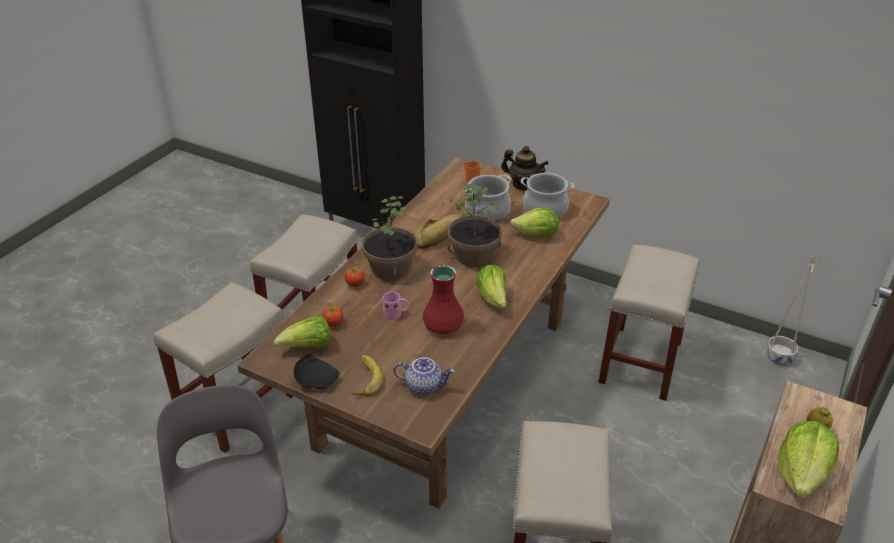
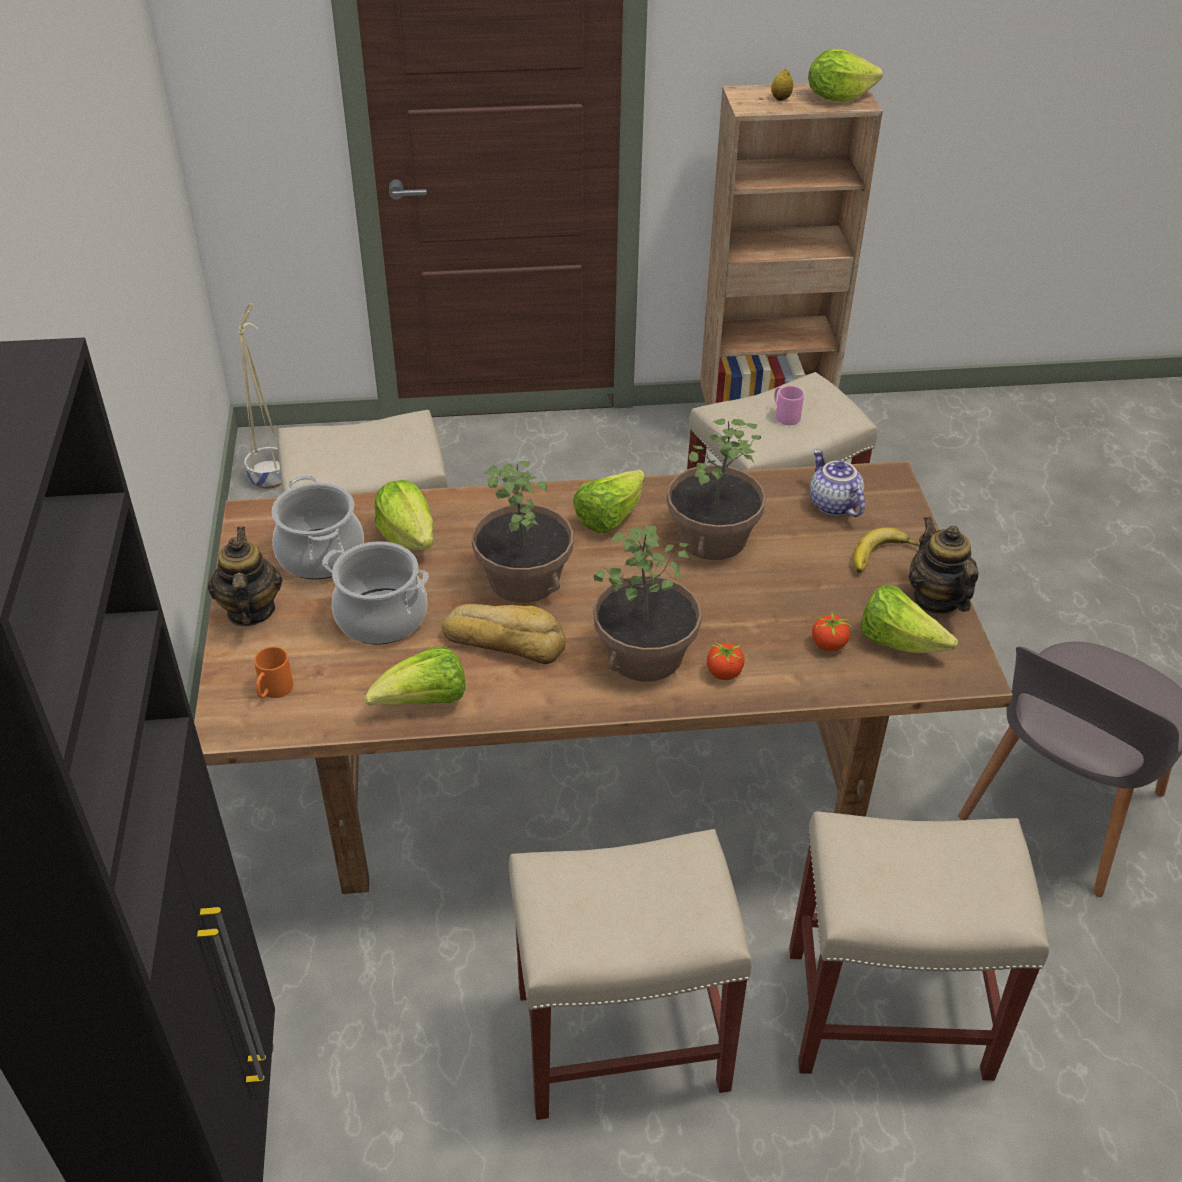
camera: 125 degrees left, 5 degrees up
(316, 379) = (936, 599): black plate -> teapot
(396, 313) = (739, 593): pink mug -> pink mug (784, 415)
(427, 206) = (424, 702): none -> lettuce
(444, 325) = (711, 537): red vase -> potted plant

